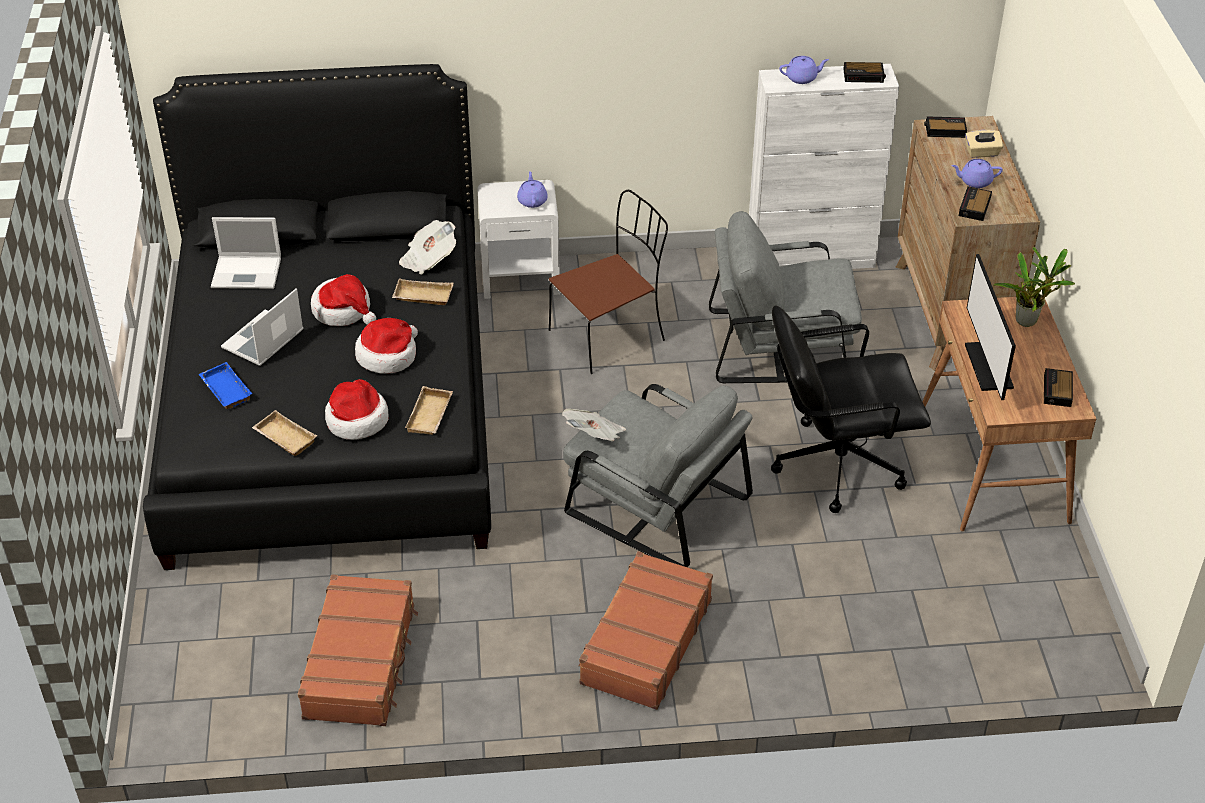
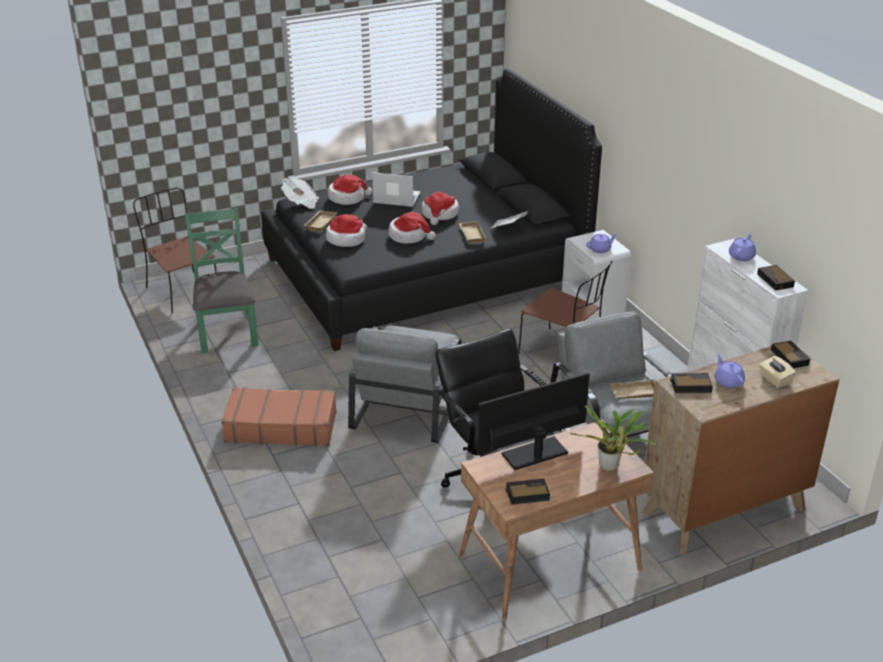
camera: 70 degrees right, 10 degrees down
(196, 701) = (182, 291): none -> brown chair
(224, 390) = (347, 198): blue tray -> hat
(248, 272) = (453, 182): laptop -> none
(361, 661) = (227, 331): brown suitcase -> green chair
(431, 416) = (363, 260): beige tray -> beige tray (634, 393)
(595, 436) = (399, 331): newspaper -> newspaper (301, 202)
(802, 78) = (741, 256): purple teapot -> purple teapot turned 120 degrees counterclockwise

